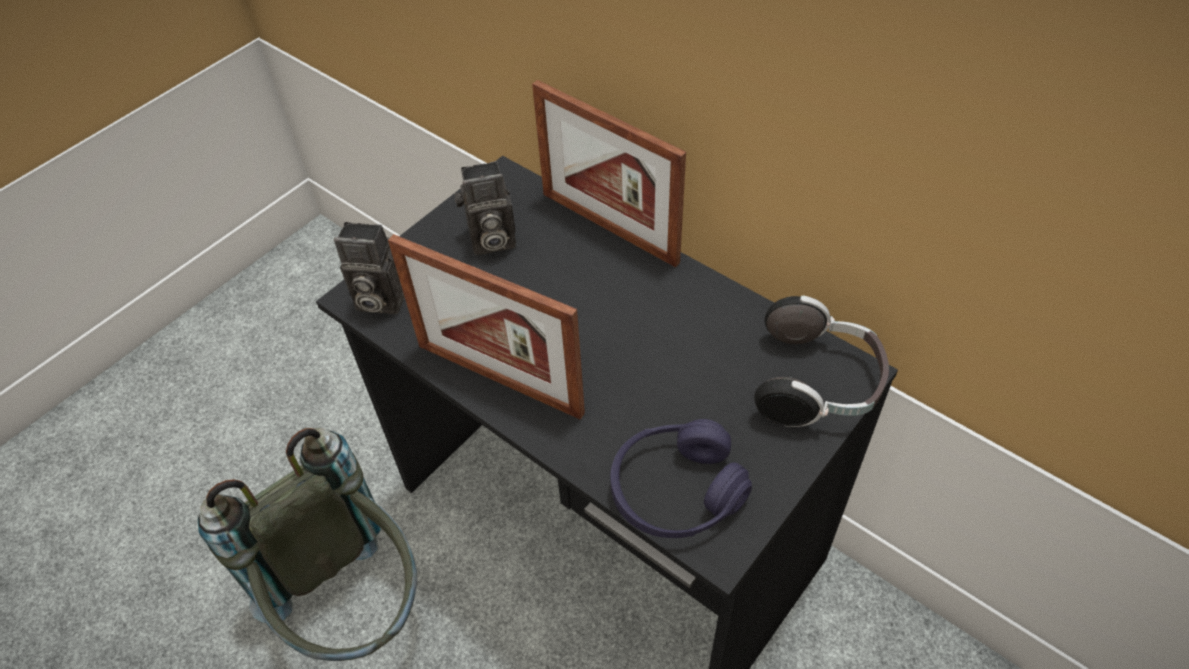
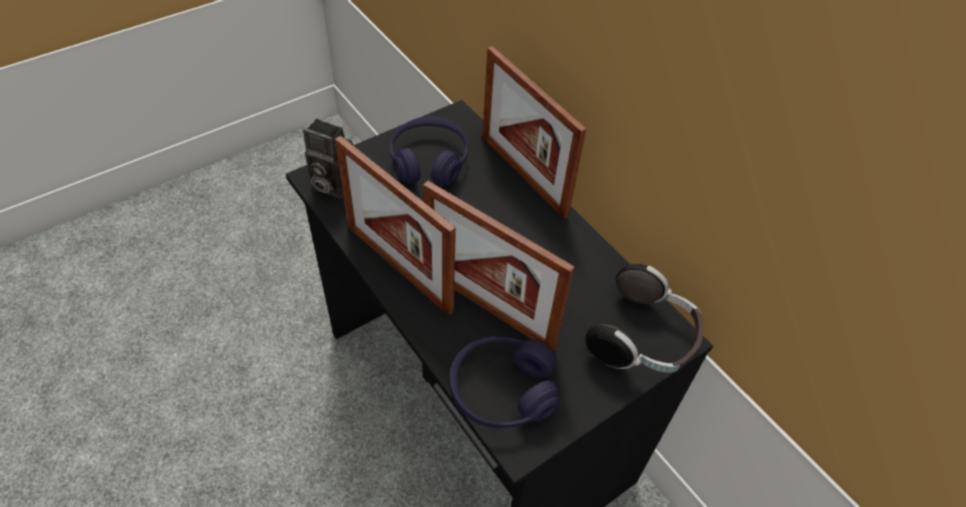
camera: 10 degrees right, 0 degrees up
(354, 608) = (267, 412): grey backpack -> none
(490, 240) = (429, 161): camera -> purple headphones
(624, 397) = (488, 307): none -> picture frame

